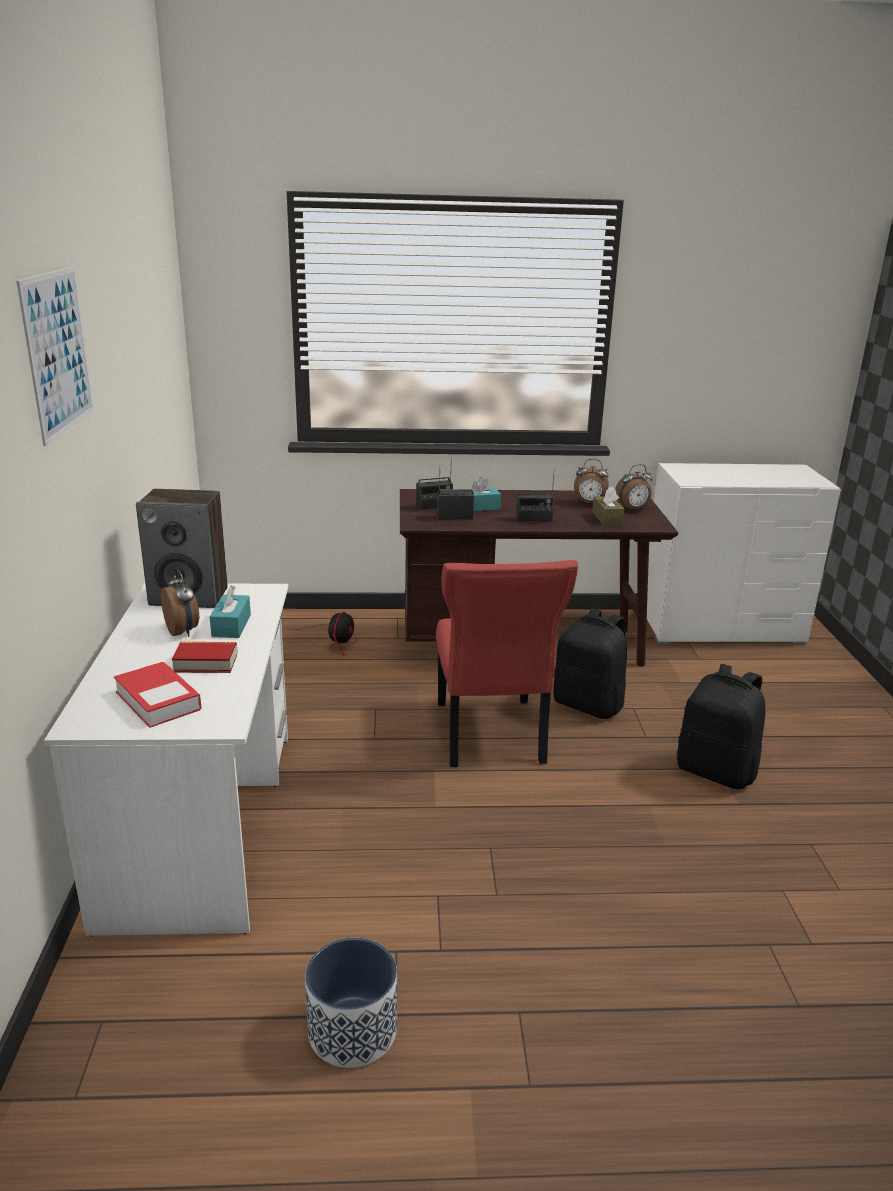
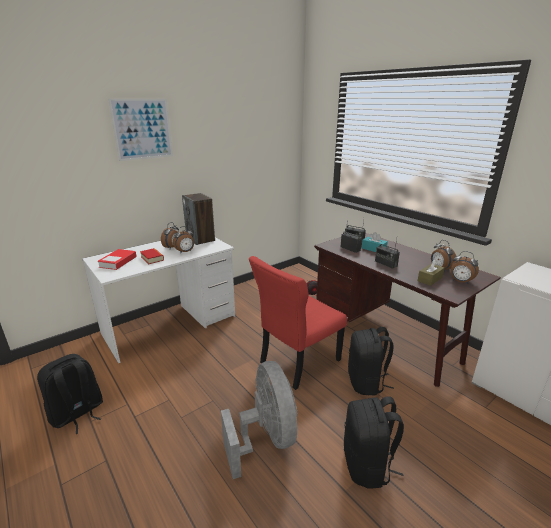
camera: 55 degrees right, 0 degrees up
(231, 626) = (185, 252): turquoise tissue box -> alarm clock
(353, 1031) = (77, 413): planter -> black backpack
(613, 827) = (266, 438): none -> grey fan

